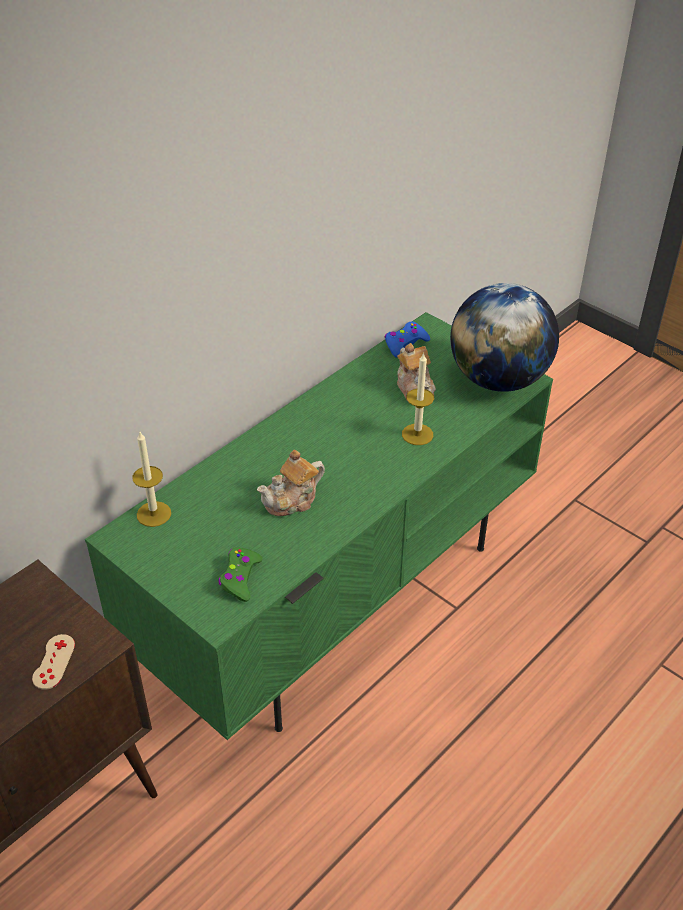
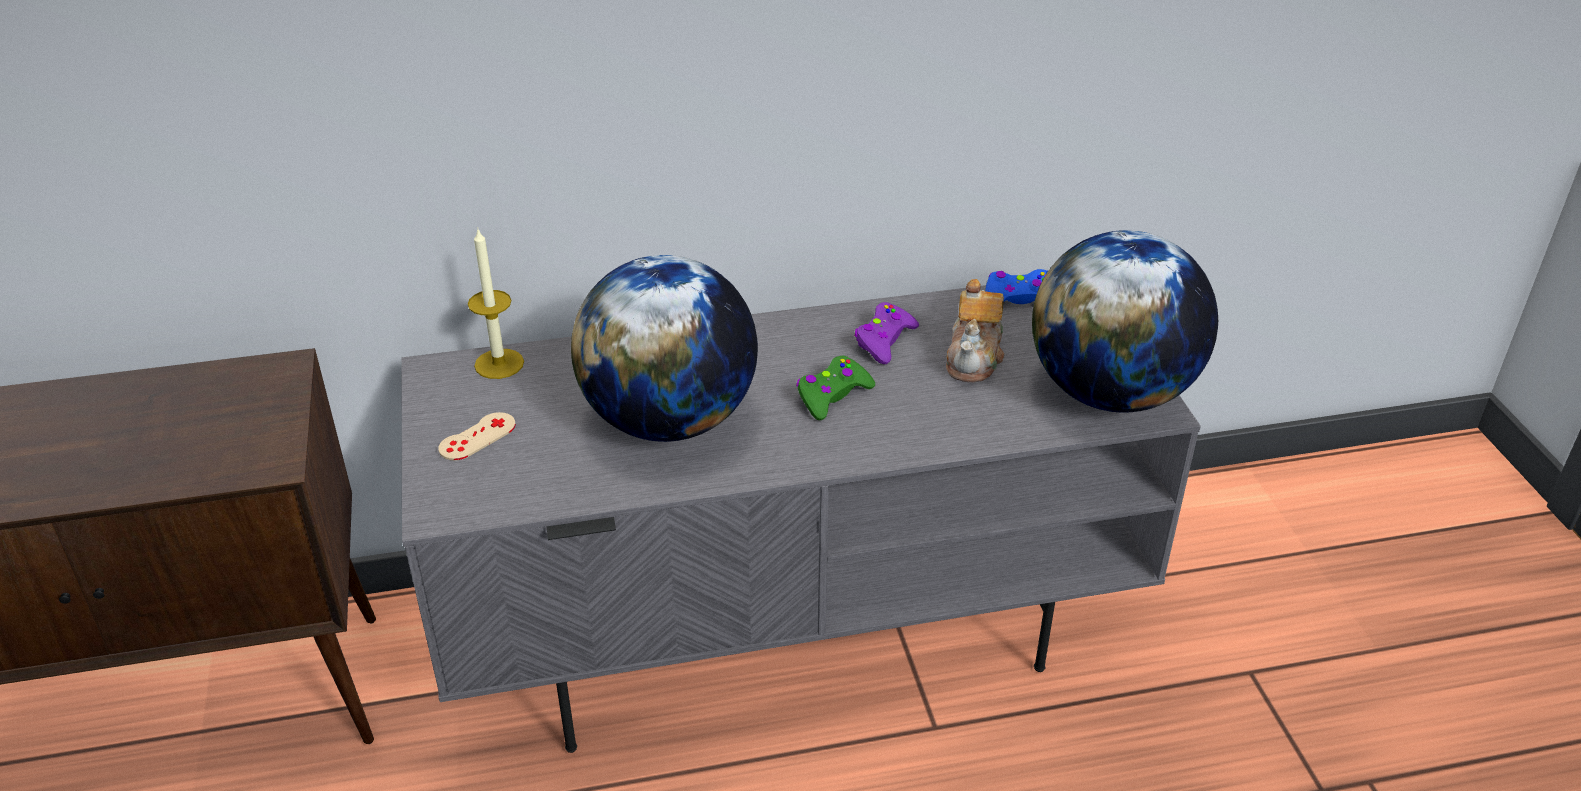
camera: 35 degrees right, 5 degrees down
(54, 662) = (209, 458): beige game controller -> beige game controller (477, 437)
(240, 578) = (513, 478): green game controller -> green game controller (832, 395)
(292, 500) = (670, 420): teapot -> globe
(337, 593) = (792, 626): green tv stand -> grey tv stand
(359, 399) = (884, 340): none -> purple game controller
(417, 434) = (917, 413): candle -> none

